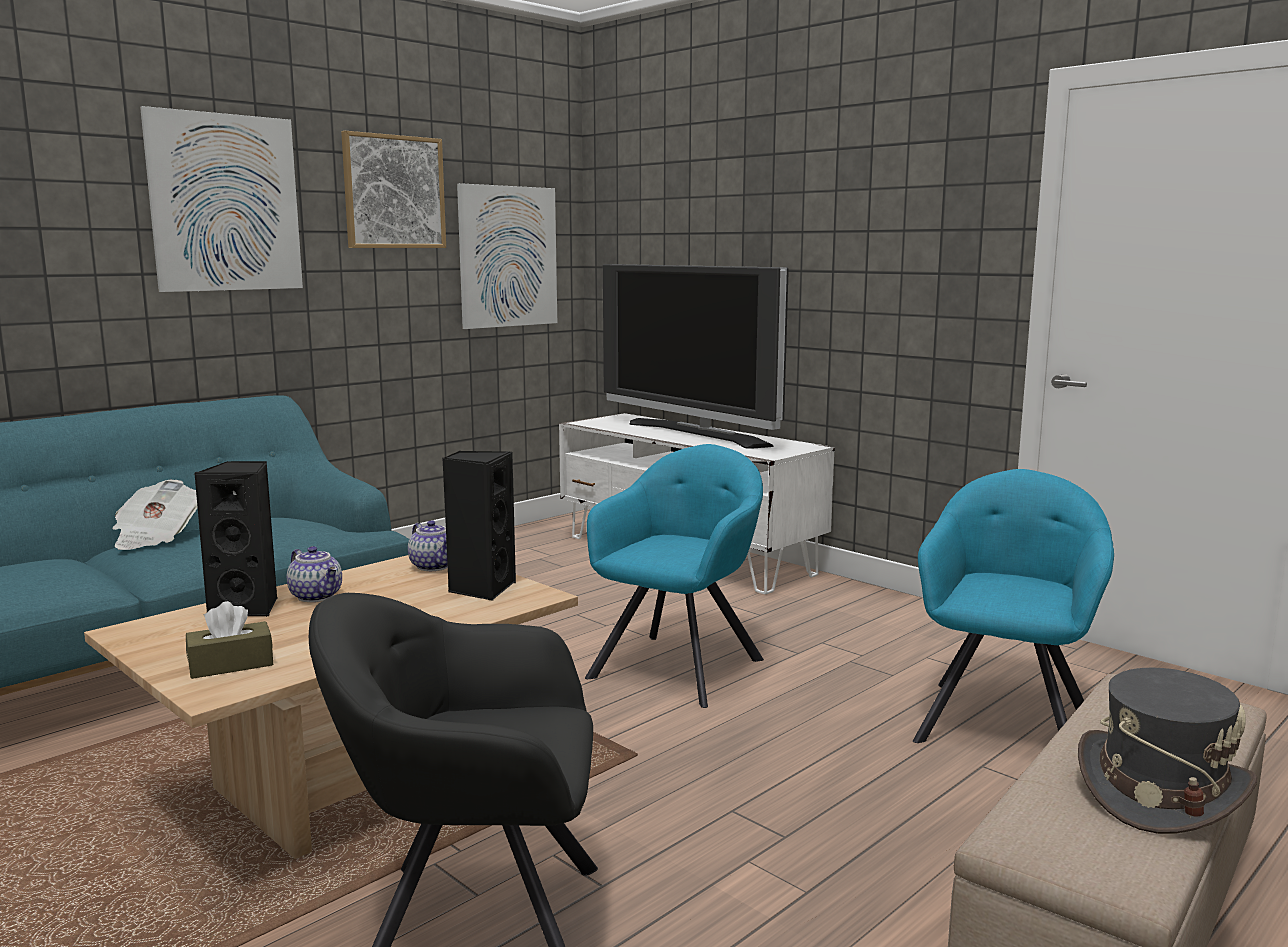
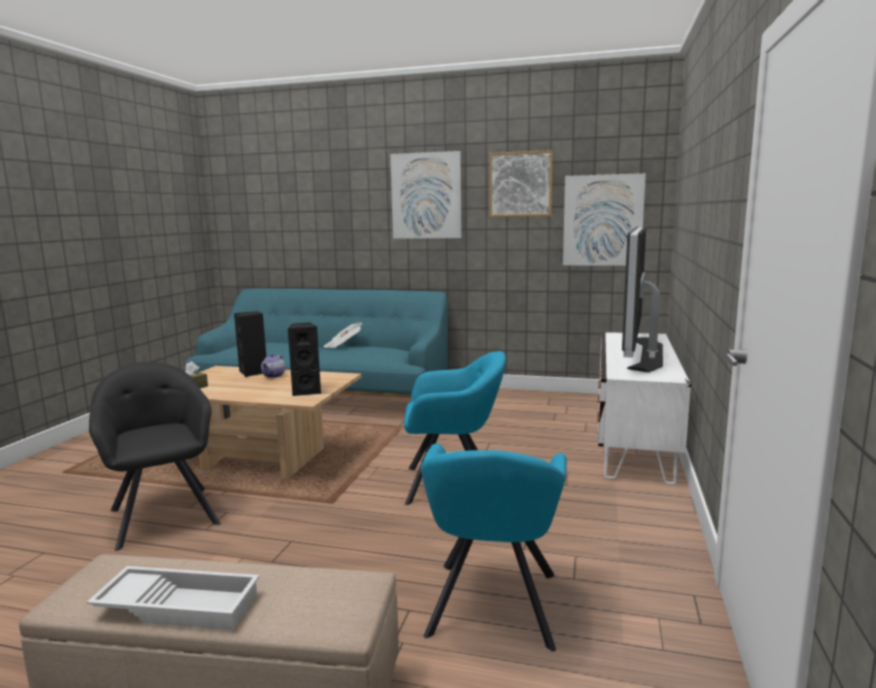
camera: 60 degrees right, 0 degrees up
(434, 566) = (330, 379): teapot -> none
(1004, 721) = (493, 607): turquoise armchair -> turquoise armchair turned 105 degrees clockwise
(1160, 791) = (180, 604): grey hat -> white tray

